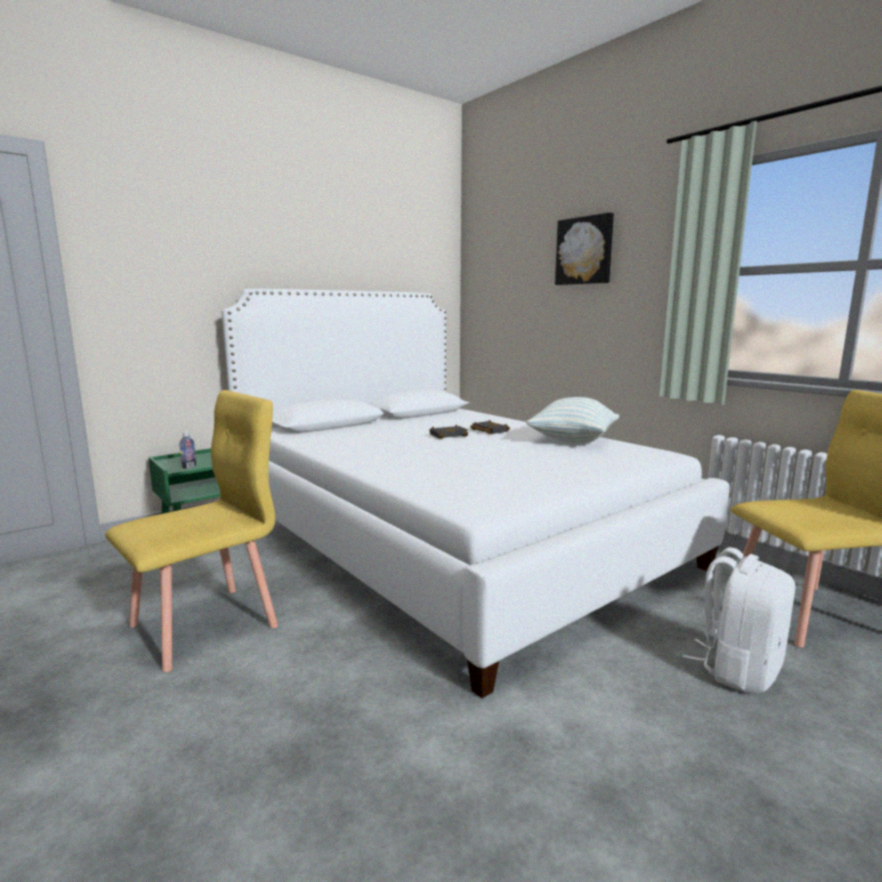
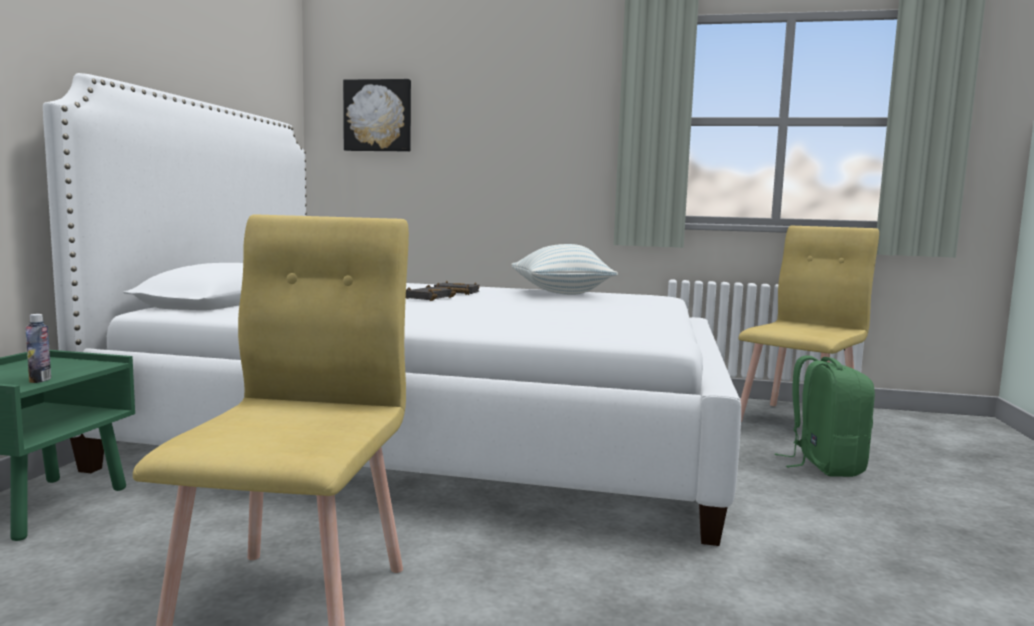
camera: 40 degrees left, 5 degrees down
(585, 251) = (504, 89): picture -> picture (378, 116)
(738, 669) = (824, 465): white backpack -> green backpack

